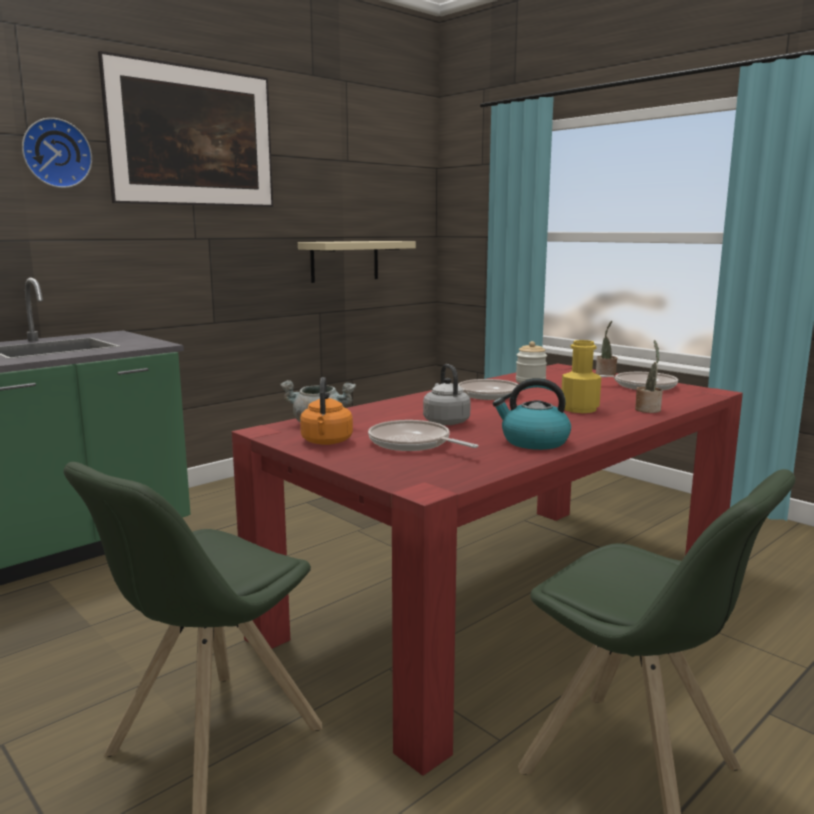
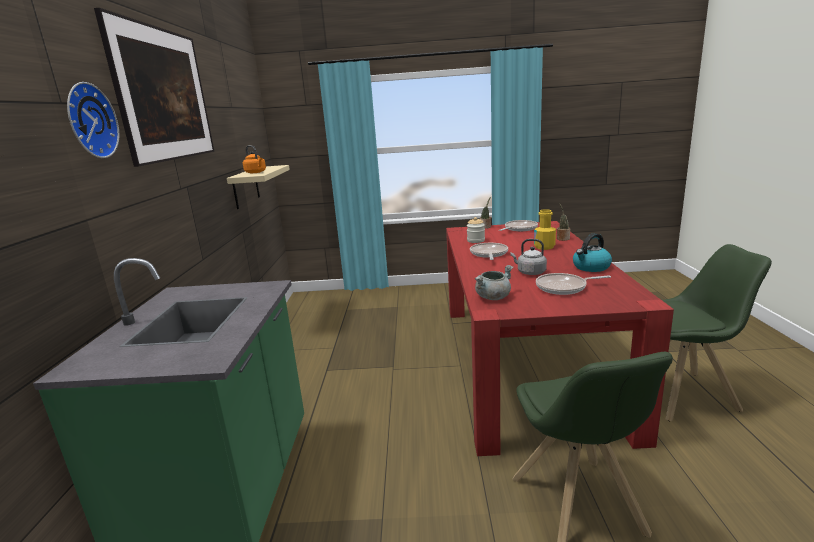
camera: 45 degrees left, 5 degrees up
(326, 442) = (535, 303): orange kettle -> orange kettle (256, 172)

